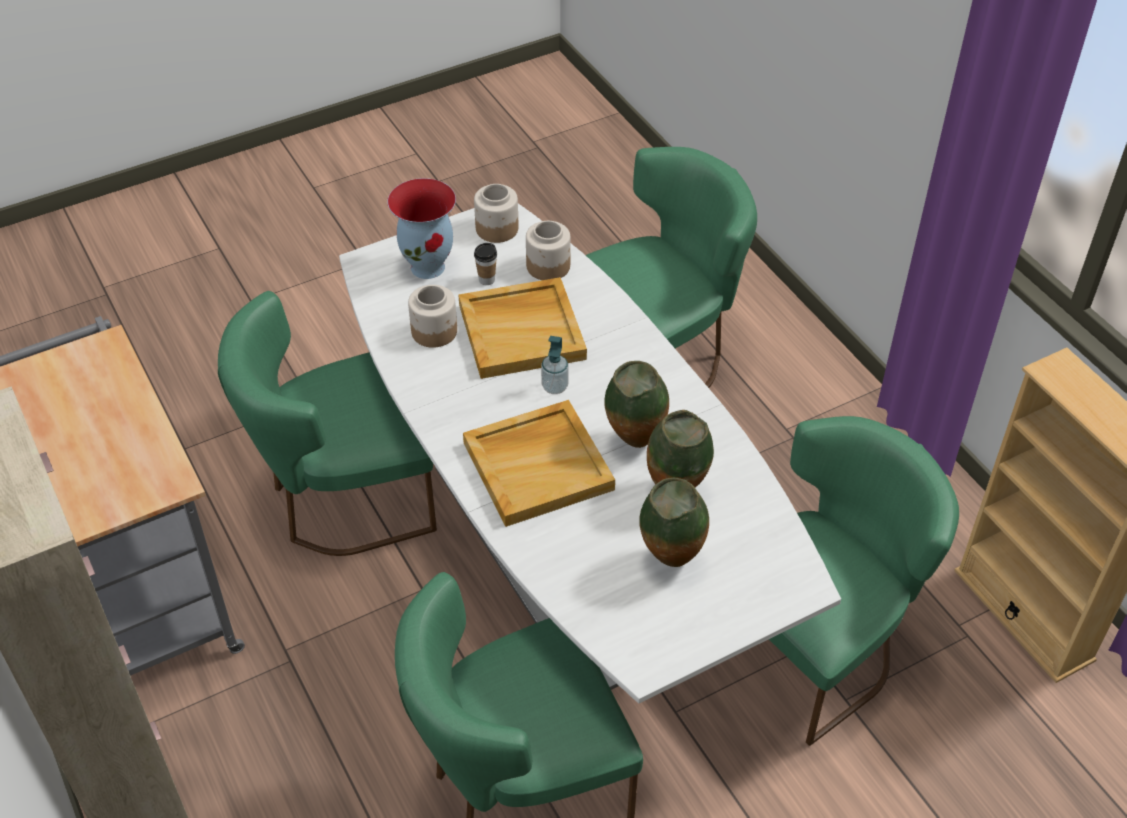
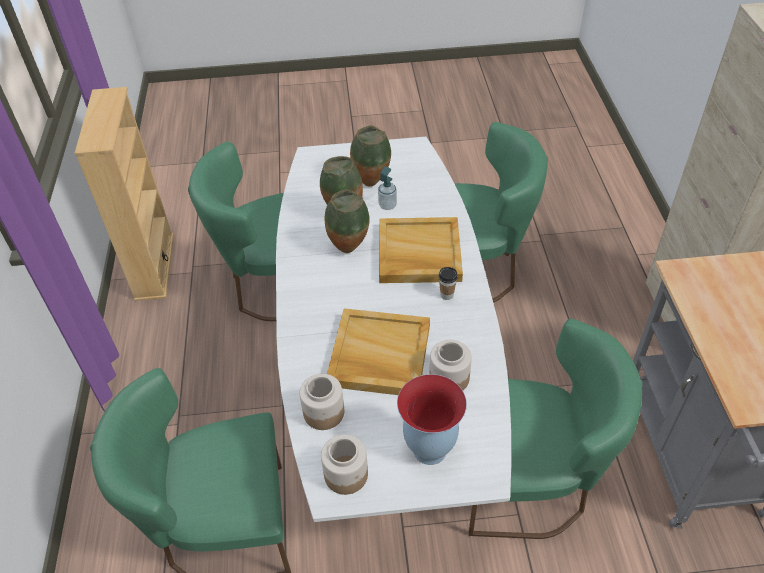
camera: 155 degrees left, 0 degrees up
(486, 280) = (383, 416): cup -> cup (447, 295)
(555, 387) = (379, 302): soap dispenser -> soap dispenser (387, 205)

